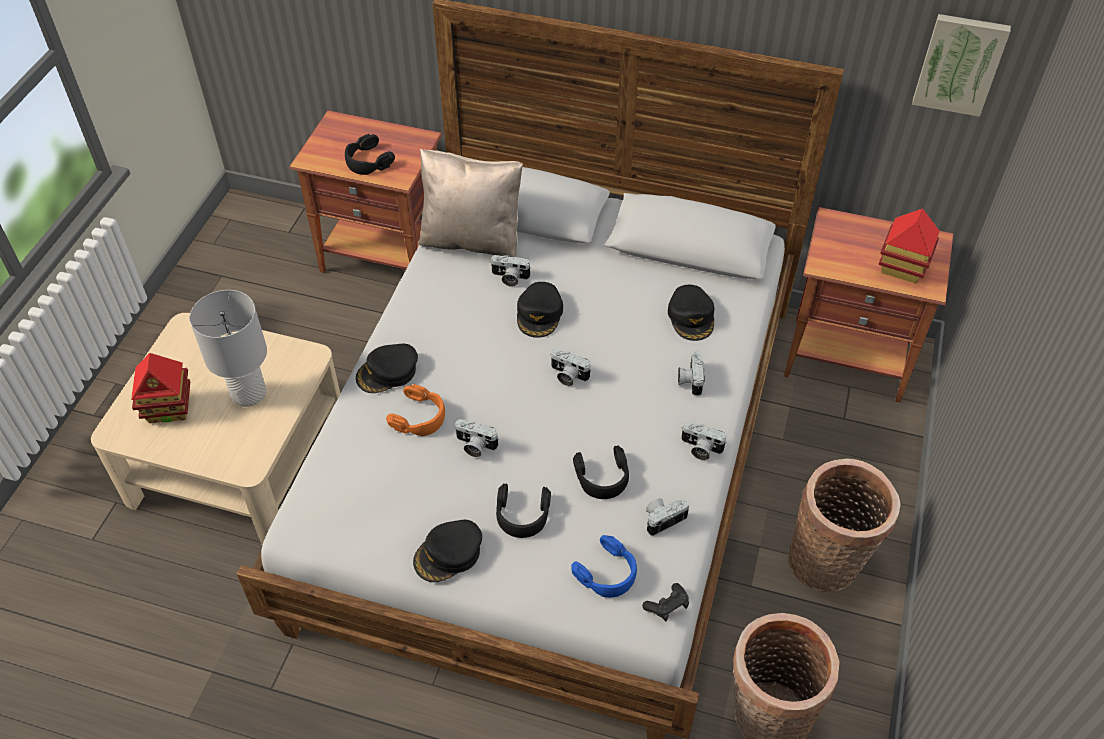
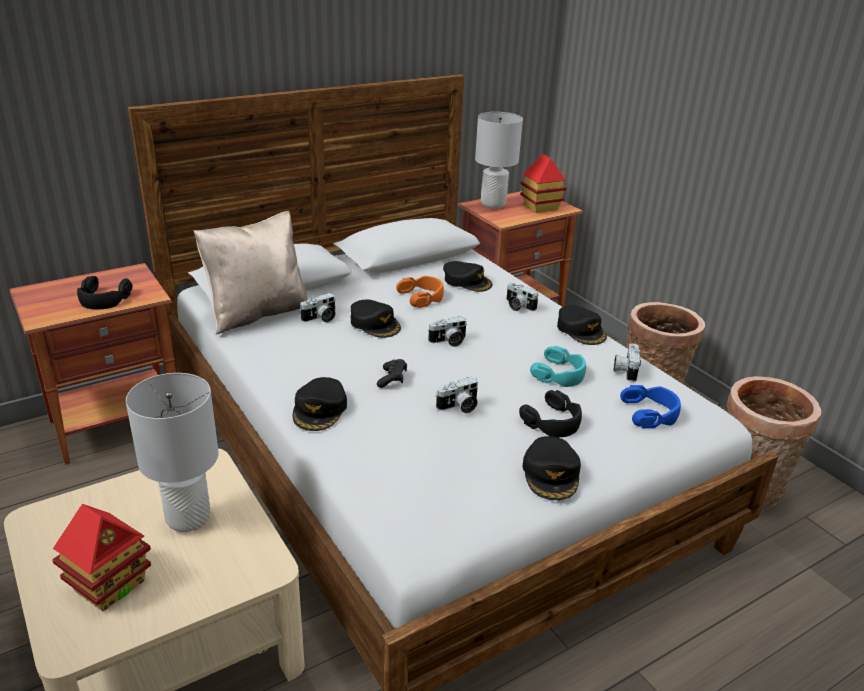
camera: 50 degrees left, 20 degrees down
(419, 417) = (392, 416): orange headphones -> orange headphones (422, 297)
(602, 477) = (559, 374): black headphones -> turquoise headphones
(667, 606) = (704, 406): black game controller -> black game controller (392, 379)
(700, 448) = (581, 330): camera -> black cap
(848, 234) = (492, 206): none -> grey table lamp
(959, 63) = (520, 50): picture -> none

